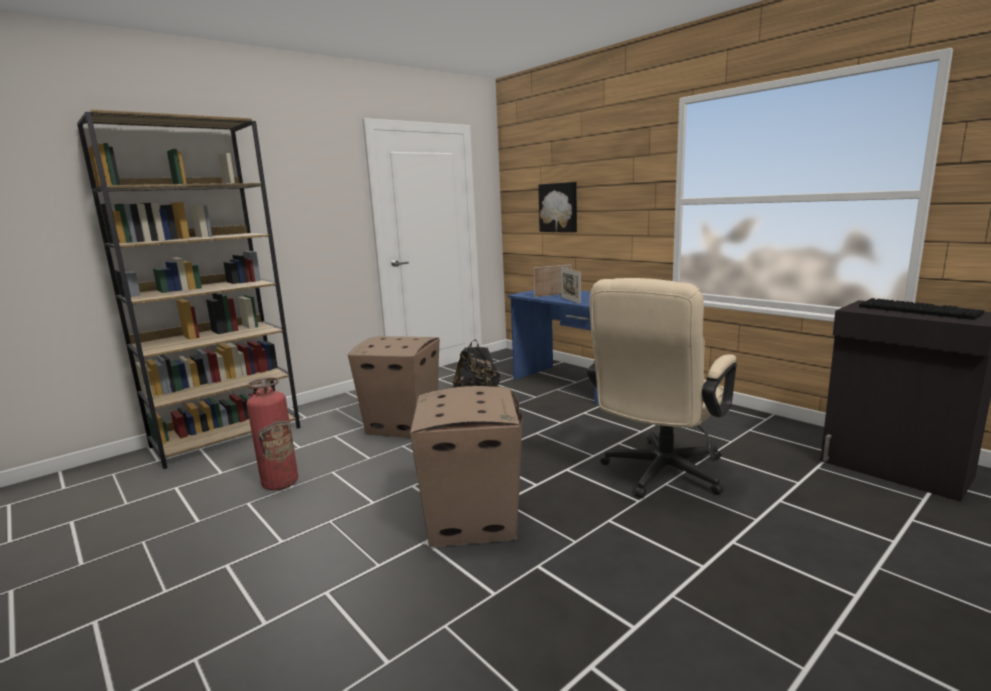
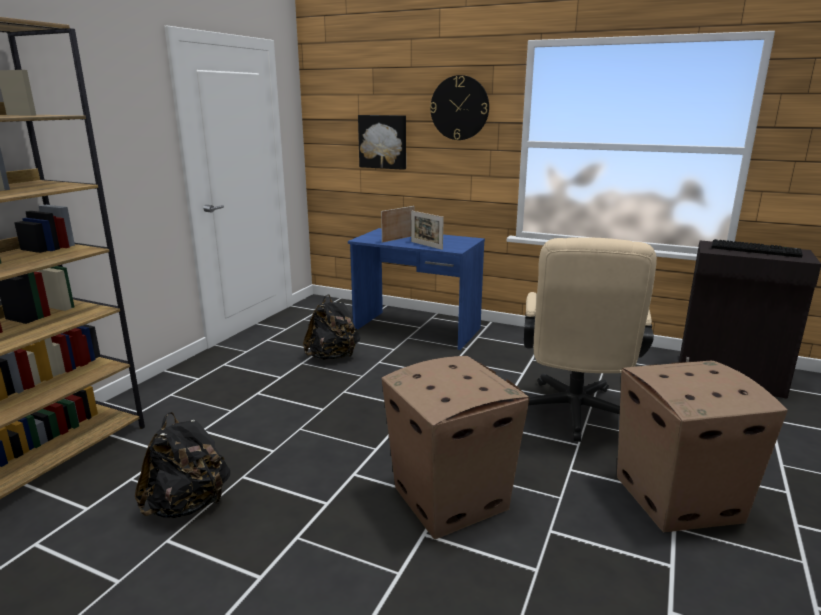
camera: 25 degrees left, 5 degrees up
(280, 483) = (188, 505): fire extinguisher -> black backpack
(402, 425) = (275, 403): cardboard box -> cardboard box (676, 499)
(620, 171) = (459, 108): none -> wall clock

